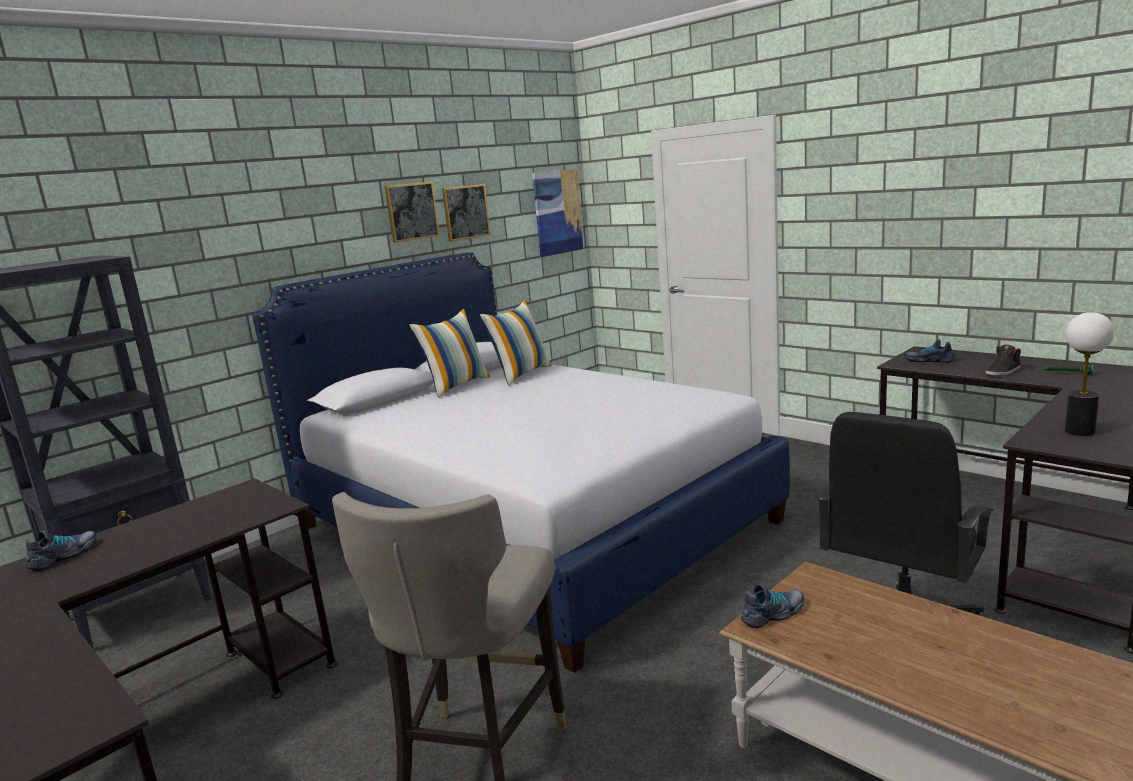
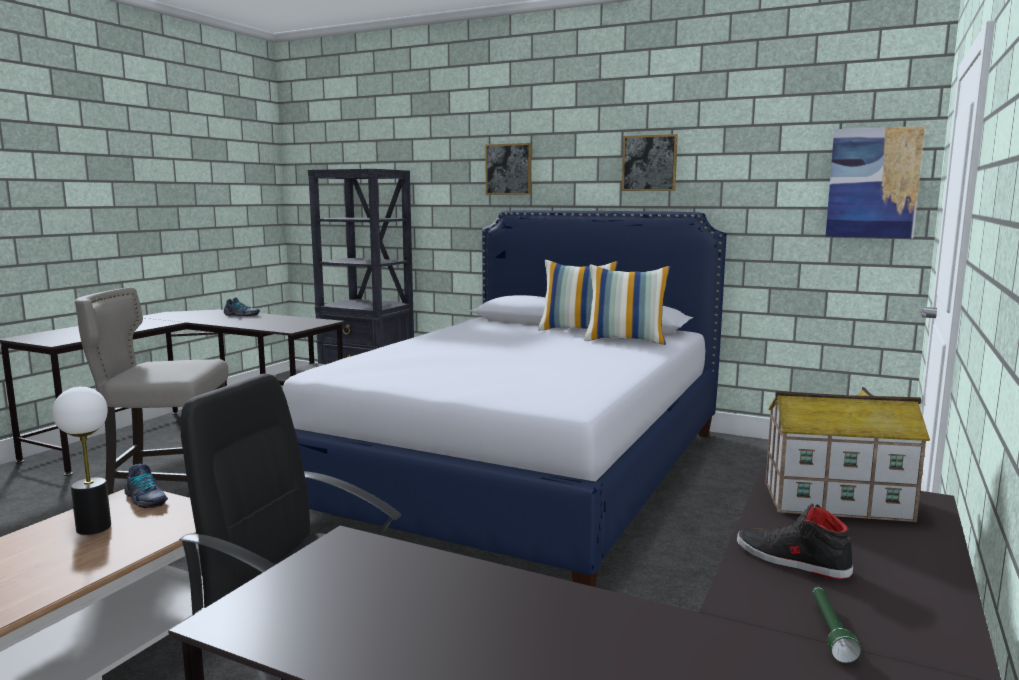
camera: 70 degrees right, 5 degrees down
(465, 212) = (717, 169): picture -> picture (509, 169)
(929, 360) = (835, 502): shoe -> toy house
(1079, 431) = (389, 587): table lamp -> table lamp (94, 528)

